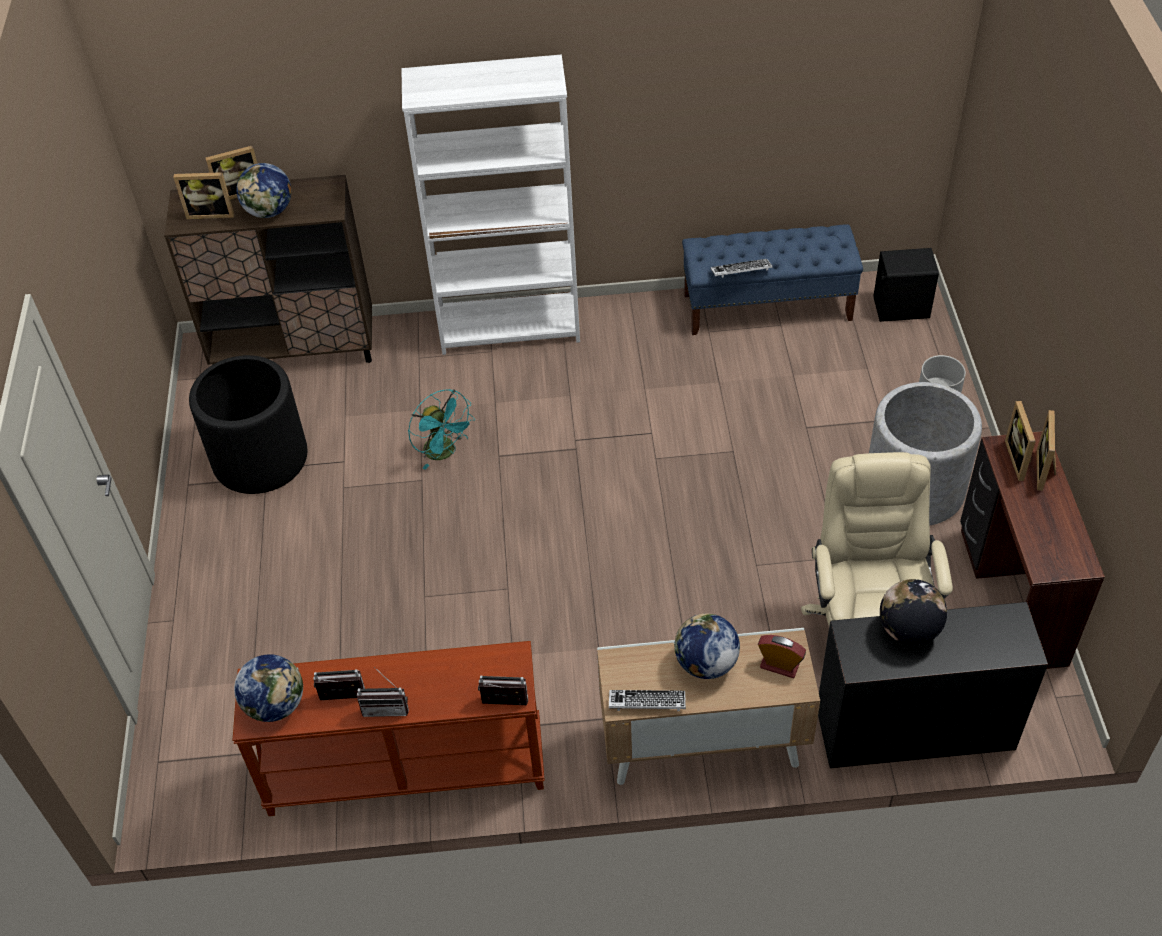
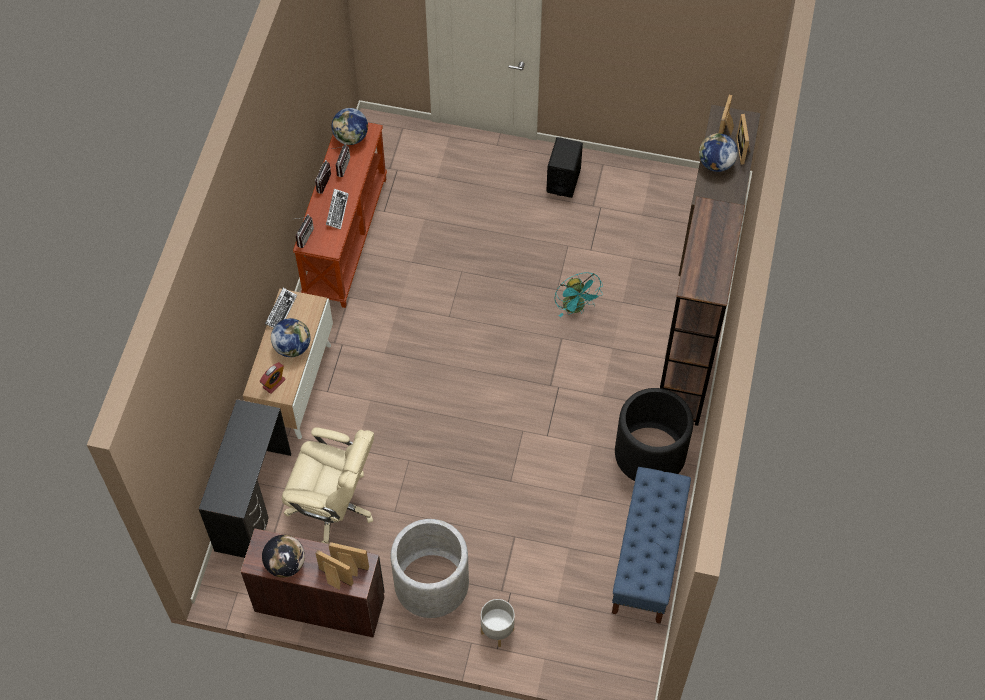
camera: 105 degrees right, 10 degrees up
(260, 458) = (611, 205): black planter -> black planter (650, 453)
(444, 452) = (576, 308): turquoise fan -> turquoise fan turned 90 degrees counterclockwise
(510, 328) = (685, 376): white bookcase -> brown bookcase
(741, 271) = (635, 501): keyboard -> keyboard (337, 211)
(900, 308) = (612, 655): black speaker -> black speaker (563, 180)
(908, 630) = (254, 445): globe -> globe (285, 564)

